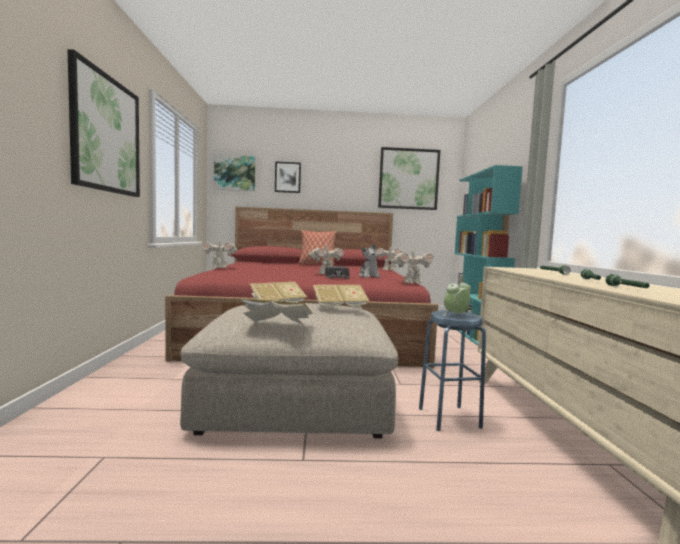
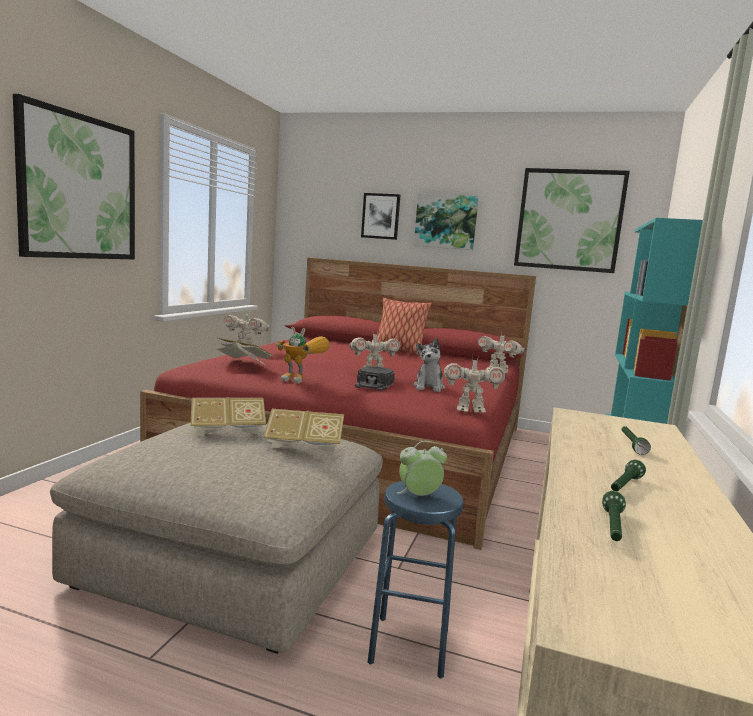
camera: 20 degrees right, 5 degrees up
(235, 173) = (311, 209): picture -> picture (446, 221)
(276, 326) = (163, 472): book -> book (243, 362)
(293, 277) = (303, 381): none -> toy robot

